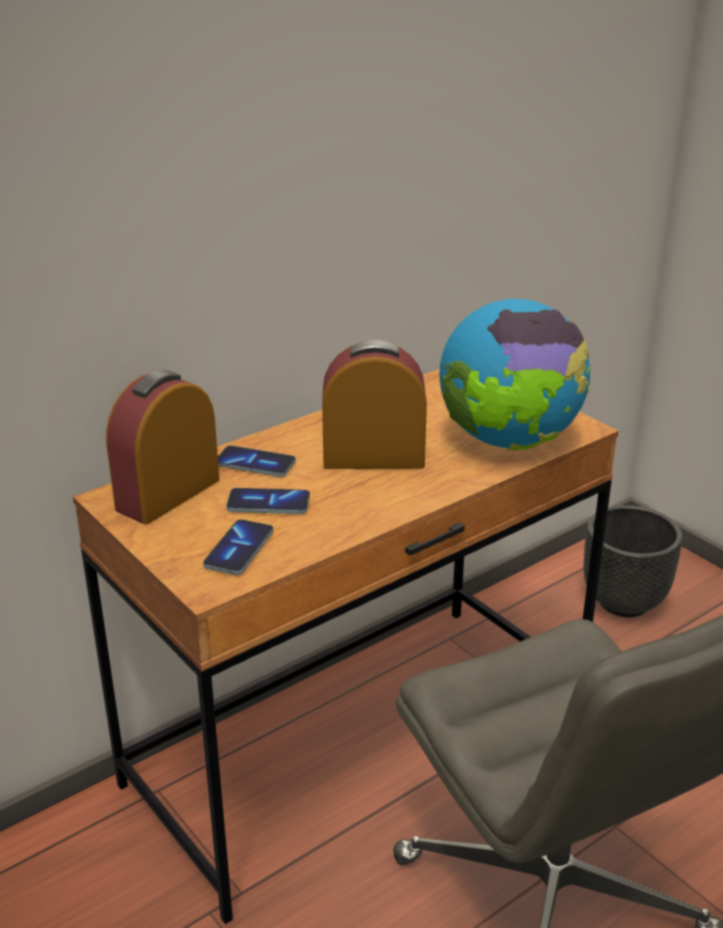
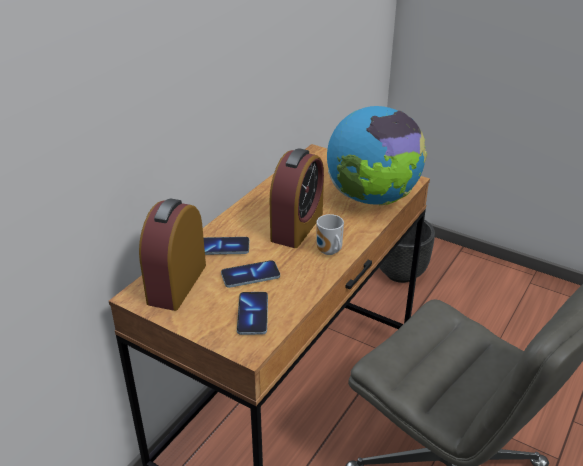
camera: 20 degrees left, 5 degrees up
(373, 457) = (297, 227): alarm clock -> alarm clock turned 135 degrees clockwise
(395, 497) = (328, 252): none -> mug

